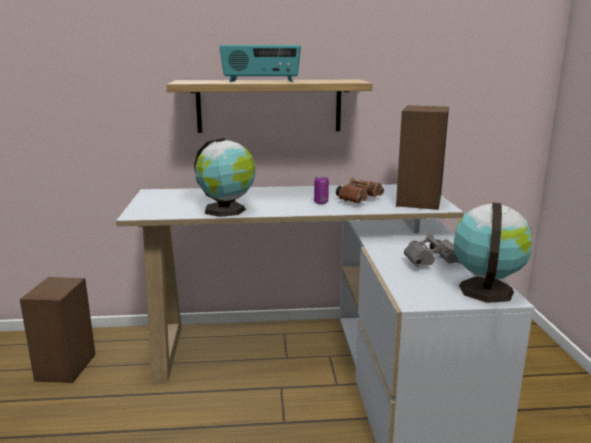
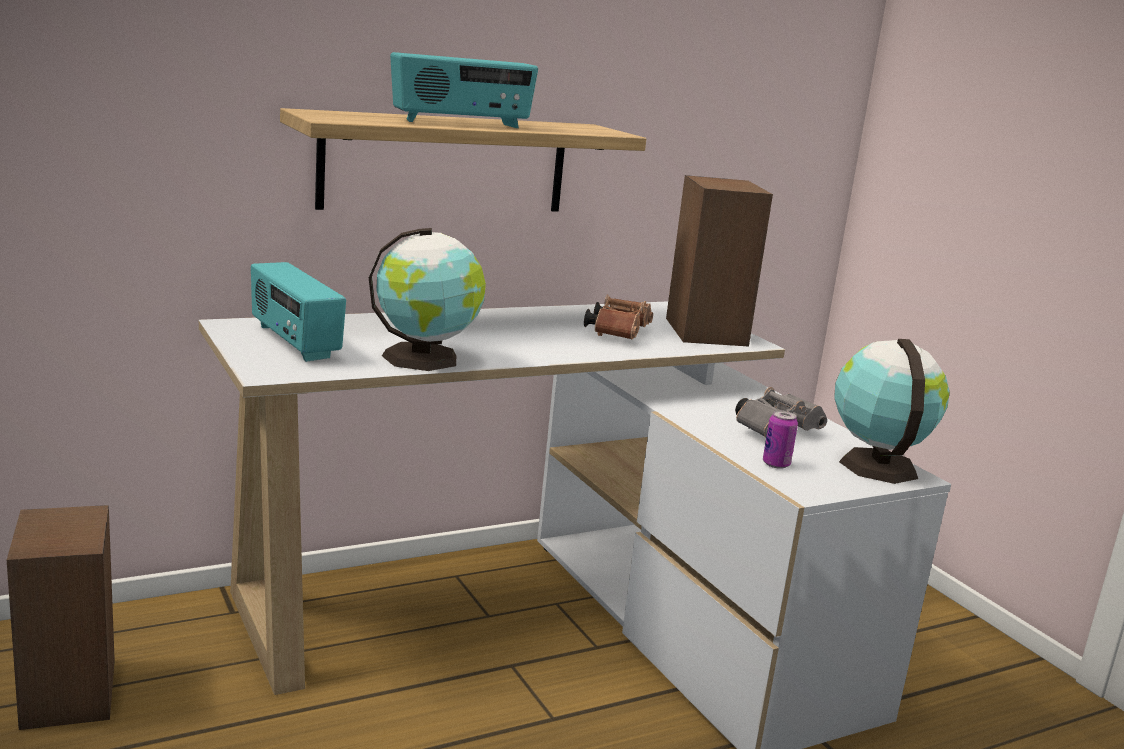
camera: 25 degrees left, 0 degrees up
(169, 200) = (293, 342): none -> radio
(321, 202) = (563, 339): can -> can (776, 464)

